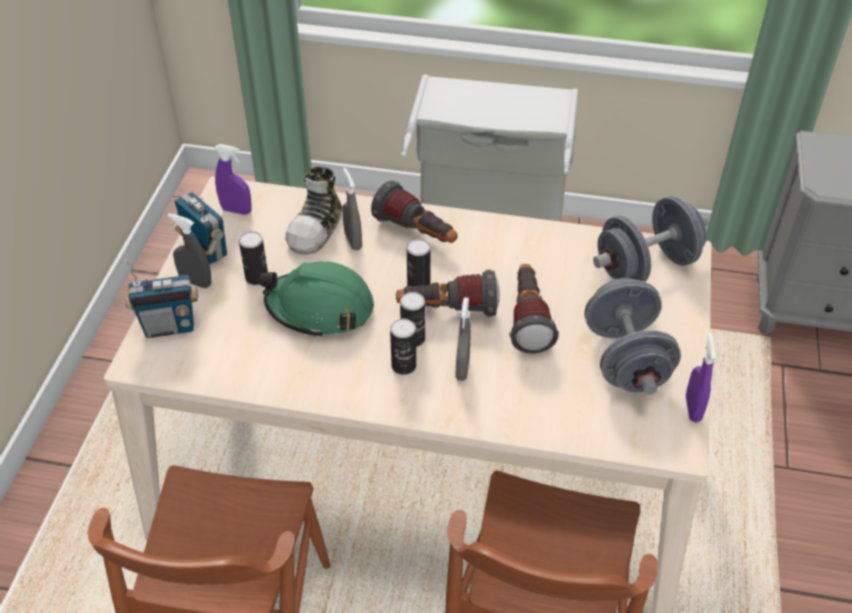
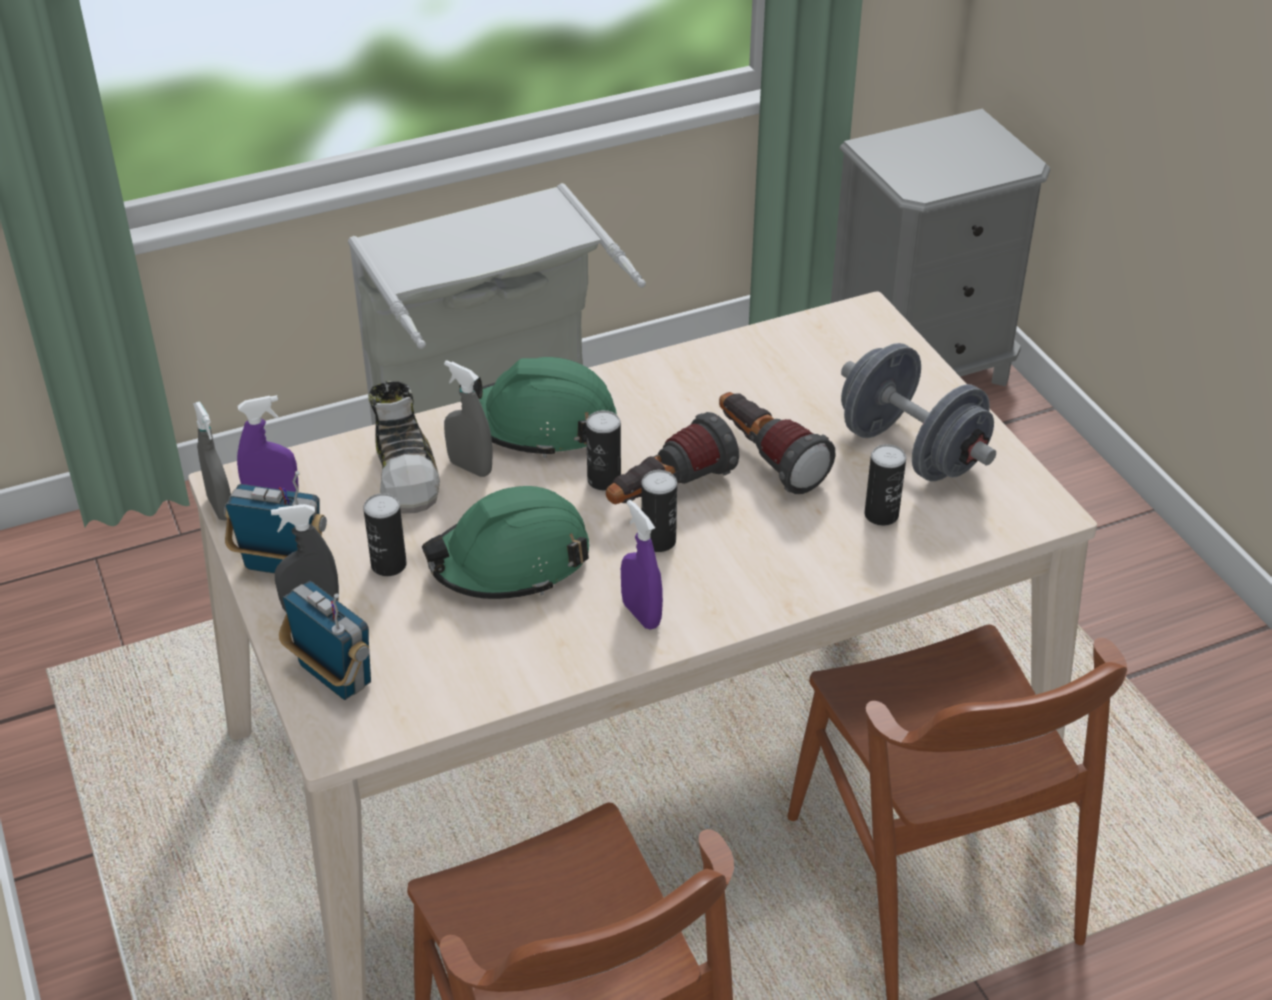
camera: 35 degrees left, 5 degrees down
(169, 327) = (333, 676): radio -> radio turned 90 degrees counterclockwise
(403, 365) = (678, 574): can -> can (881, 515)
(417, 233) = (542, 424): flashlight -> green hard hat
(462, 368) = (748, 545): grey spray bottle -> grey spray bottle (221, 508)
(646, 266) = (838, 346): grey dumbbell -> none
(693, 408) = (1023, 467): purple spray bottle -> purple spray bottle (641, 614)

